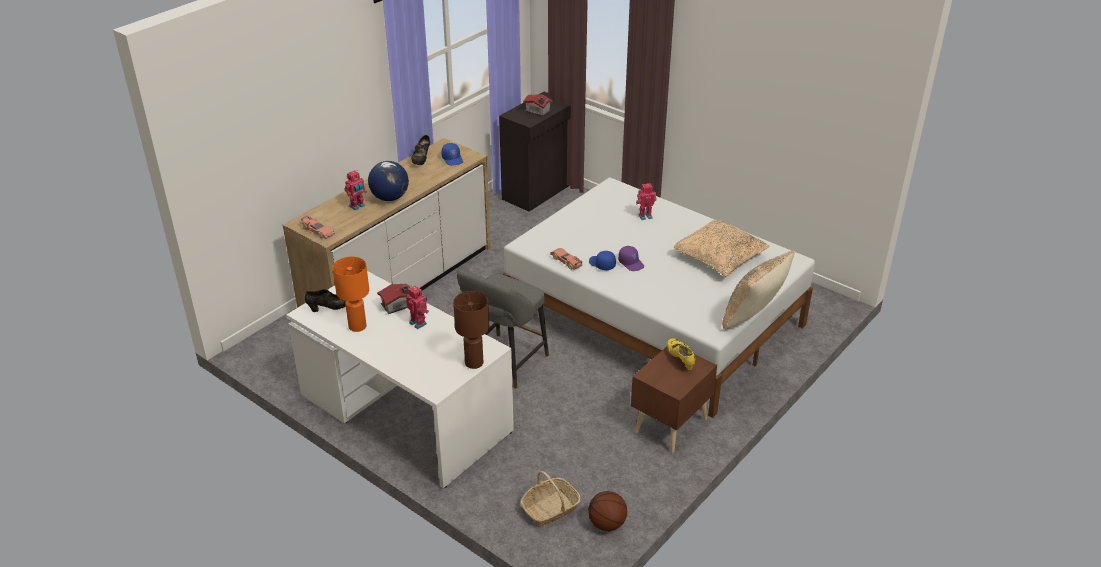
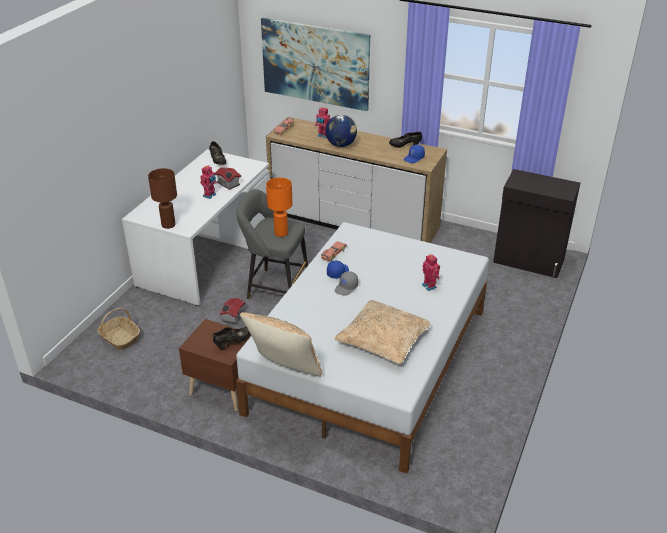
camera: 75 degrees right, 0 degrees up
(284, 138) = (315, 63): none -> picture
(357, 327) = (199, 174): orange table lamp -> orange table lamp (280, 233)
(538, 111) = (537, 185): toy house -> toy house (232, 316)
(607, 524) = (106, 369): basketball -> none
(631, 263) = (346, 288): purple cap -> grey cap
(680, 359) = (233, 342): yellow shoe -> black shoe

